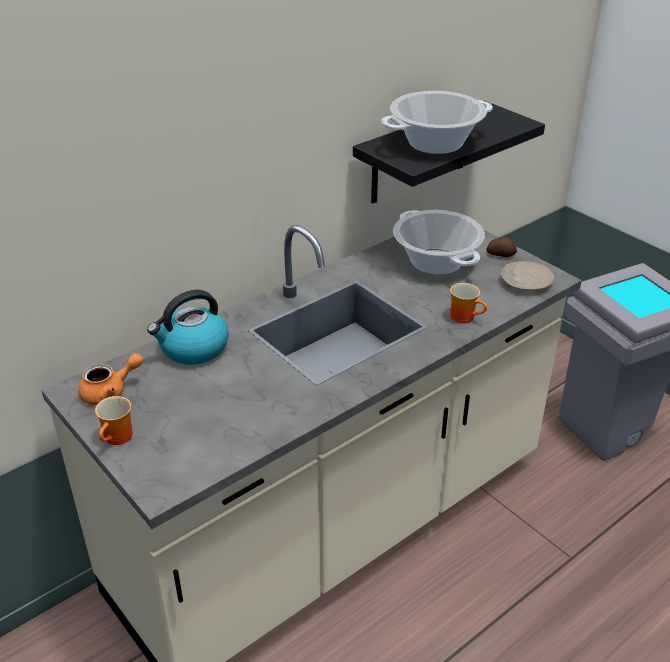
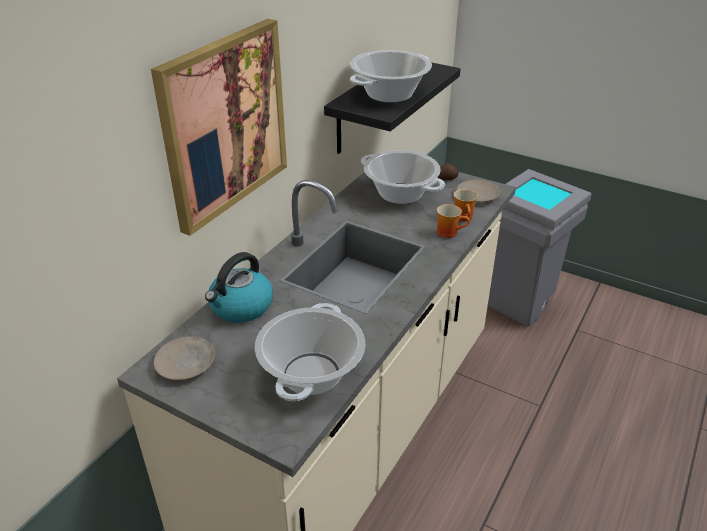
camera: 20 degrees left, 0 degrees up
(110, 392) = (186, 363): orange teapot -> beige plate
(119, 438) = (219, 403): mug -> mug (465, 218)
(204, 150) = (224, 124): none -> picture
(222, 432) = (311, 373): none -> cooking pot

